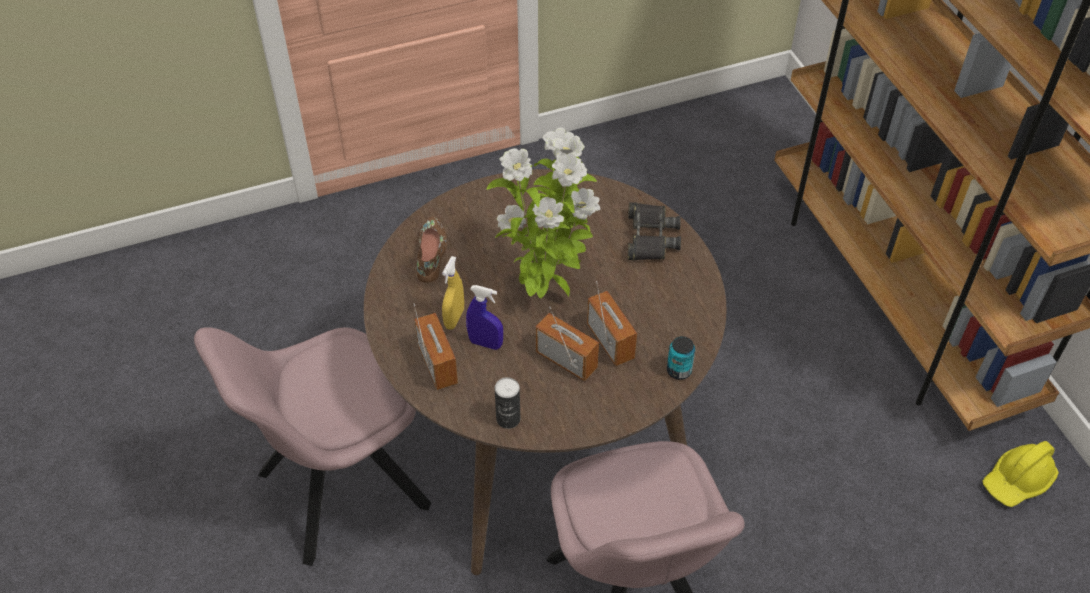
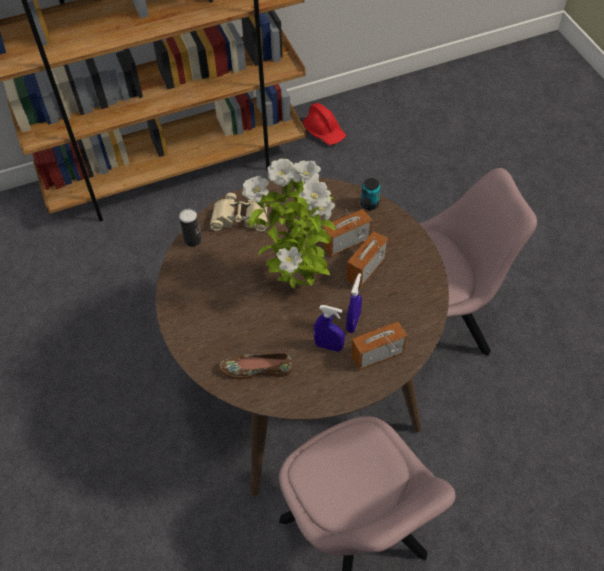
camera: 90 degrees left, 5 degrees up
(454, 318) = (328, 346): yellow spray bottle -> blue spray bottle
(508, 419) = (424, 304): can -> can (193, 240)
(650, 237) = (240, 217): black binoculars -> beige binoculars
(1017, 480) = (324, 131): yellow hard hat -> red hard hat

